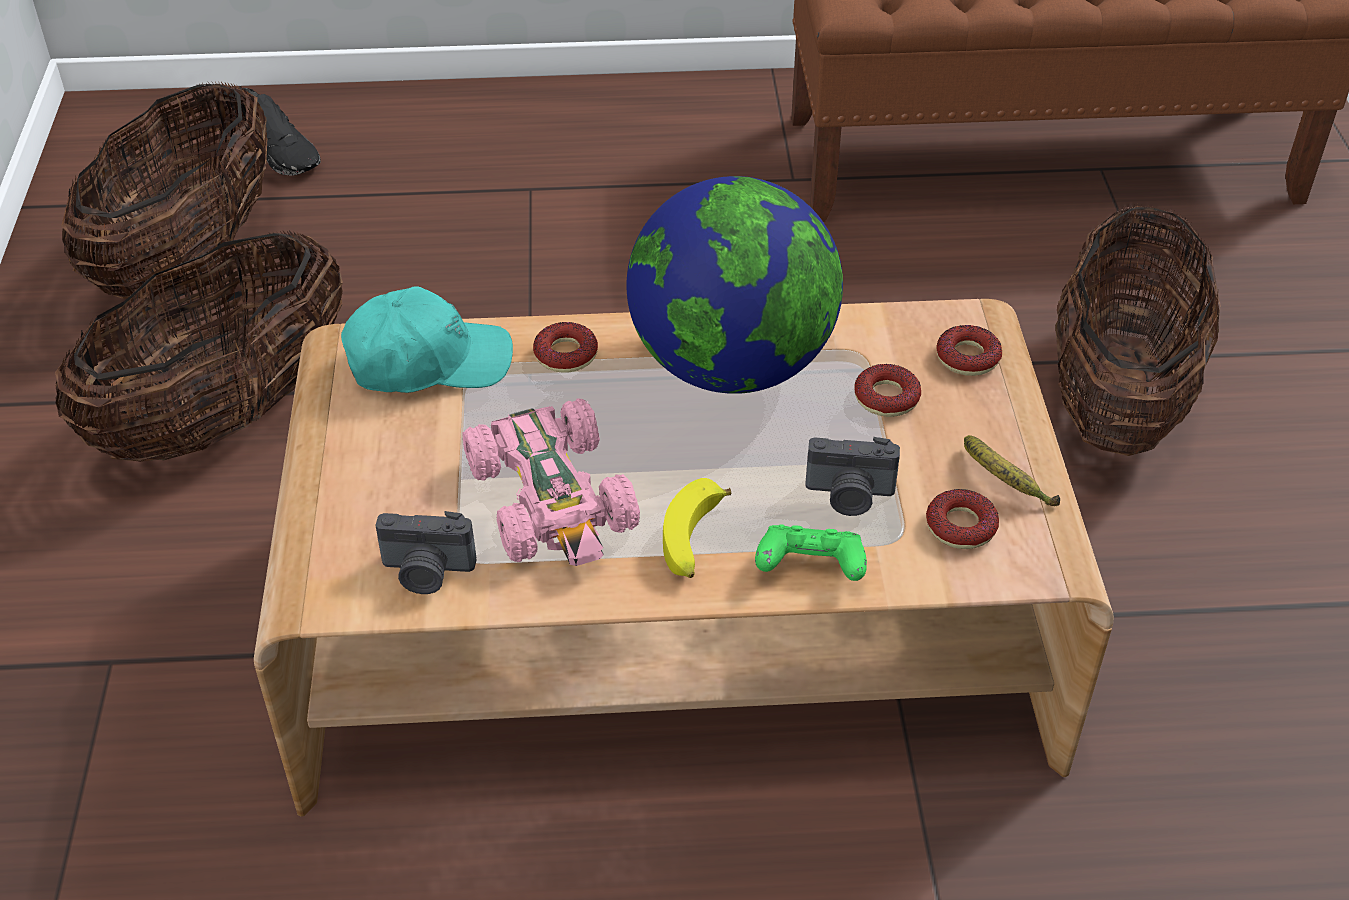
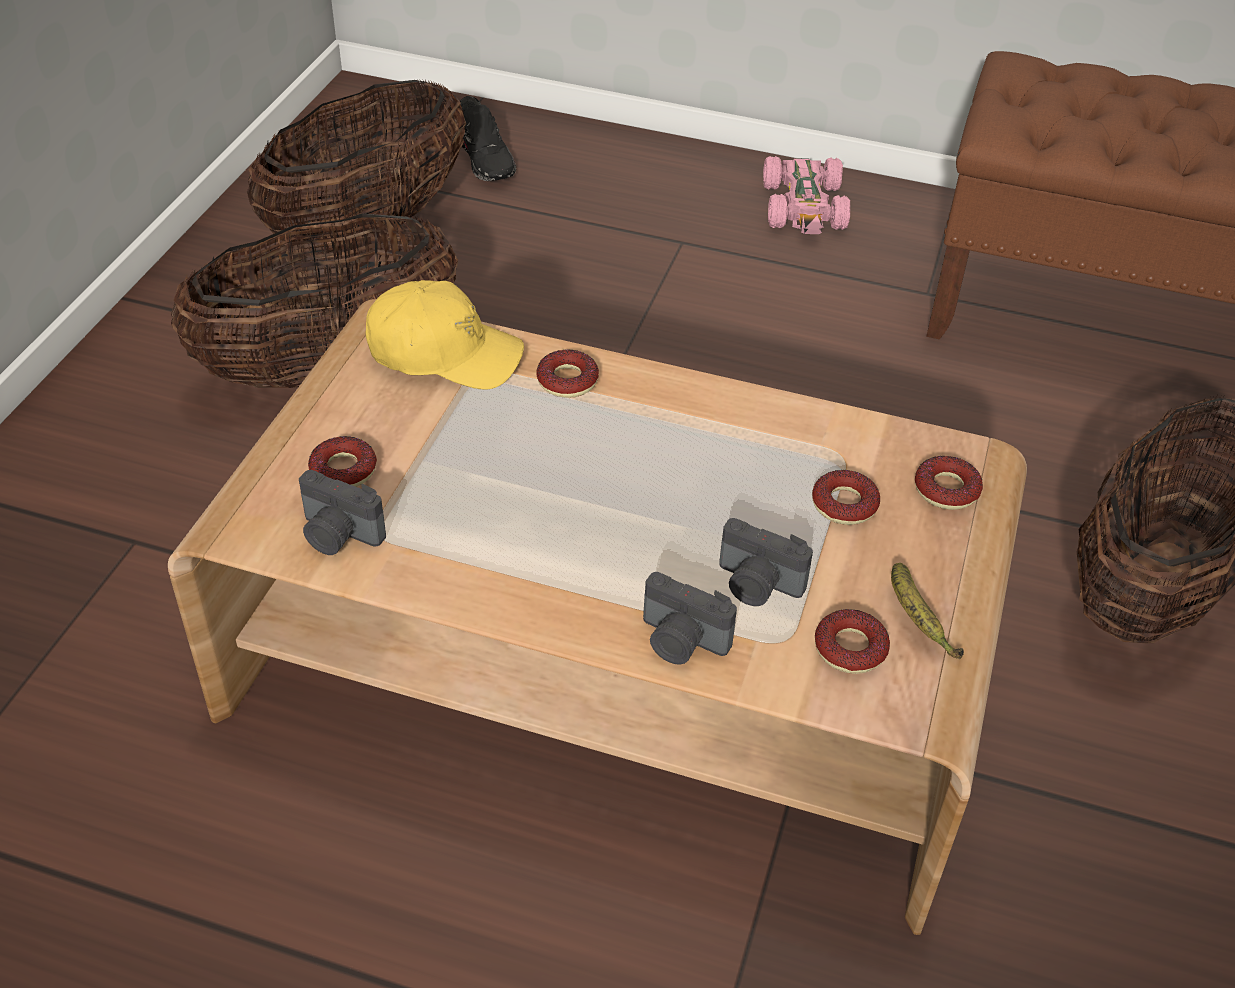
camera: 20 degrees right, 0 degrees up
(394, 507) = (343, 470): none -> donut
(427, 362) = (444, 353): turquoise cap -> yellow cap
(553, 499) = (482, 505): pink toy car -> pink toy car (804, 207)
(694, 541) = (587, 582): banana -> none
(731, 366) = (712, 433): globe -> none
(810, 569) = (680, 642): green game controller -> camera

